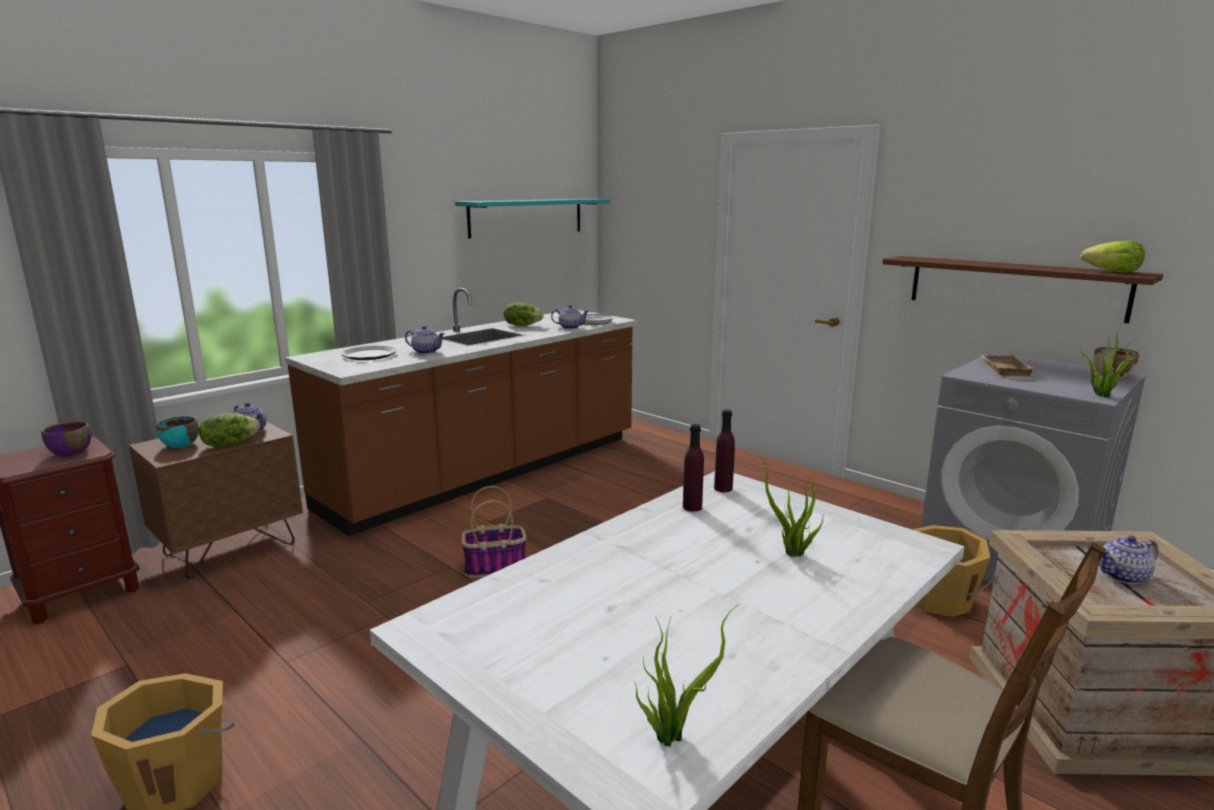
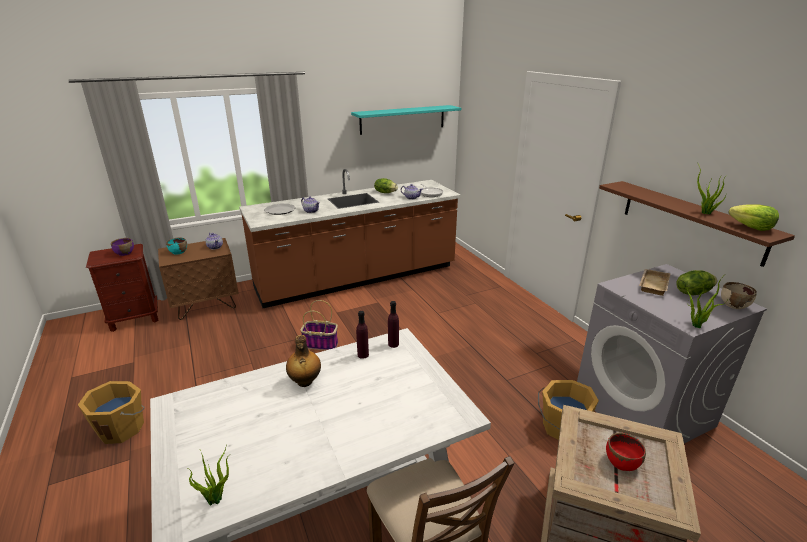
camera: 20 degrees right, 10 degrees up
(229, 444) = (199, 255): lettuce -> lettuce (693, 292)
(639, 554) = (305, 382): none -> bottle
(792, 554) = (383, 402): potted plant -> potted plant (704, 213)
(1124, 576) = (621, 463): teapot -> red bowl

